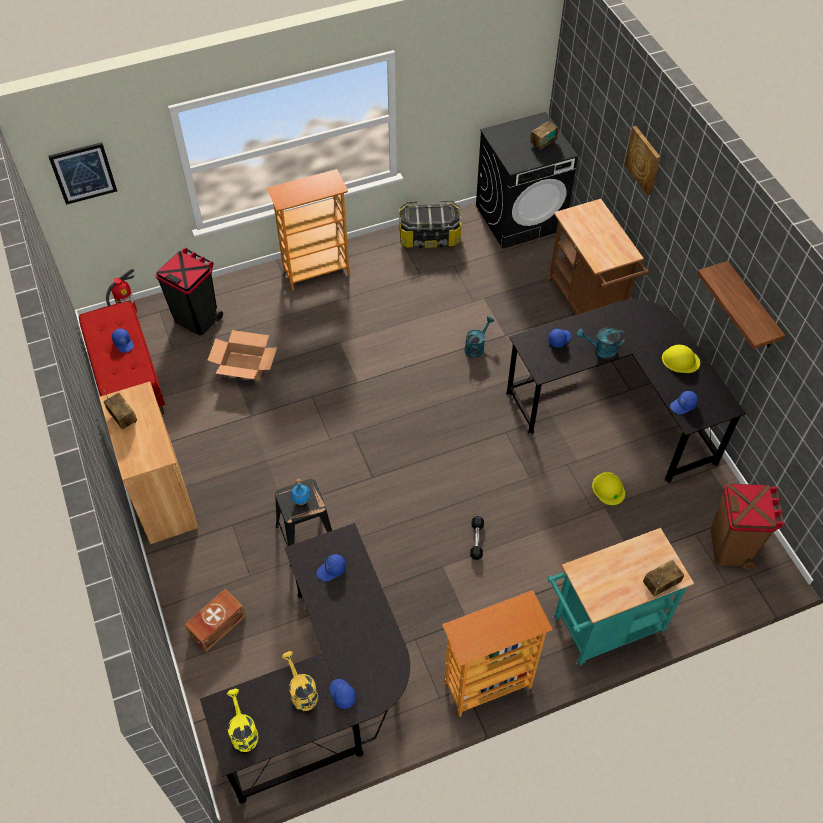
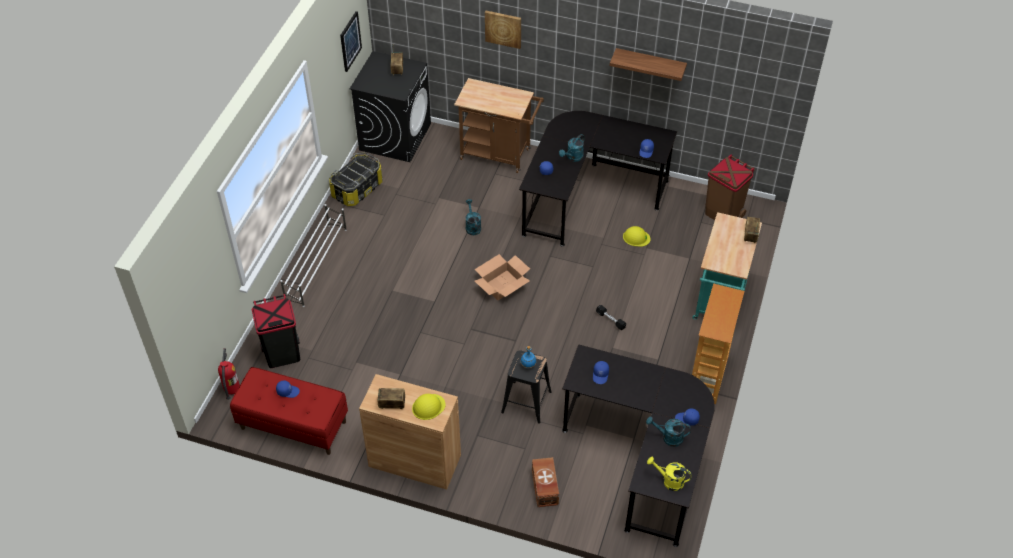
camera: 50 degrees left, 5 degrees down
(83, 173) = (187, 283): picture -> picture (350, 41)
(244, 365) = (354, 352): cardboard box -> cardboard box (502, 285)
(301, 692) = (668, 437): yellow watering can -> turquoise watering can
(316, 271) = (317, 264): bookcase -> white shoe rack
(680, 360) = (615, 130): yellow hard hat -> yellow hard hat (428, 407)

